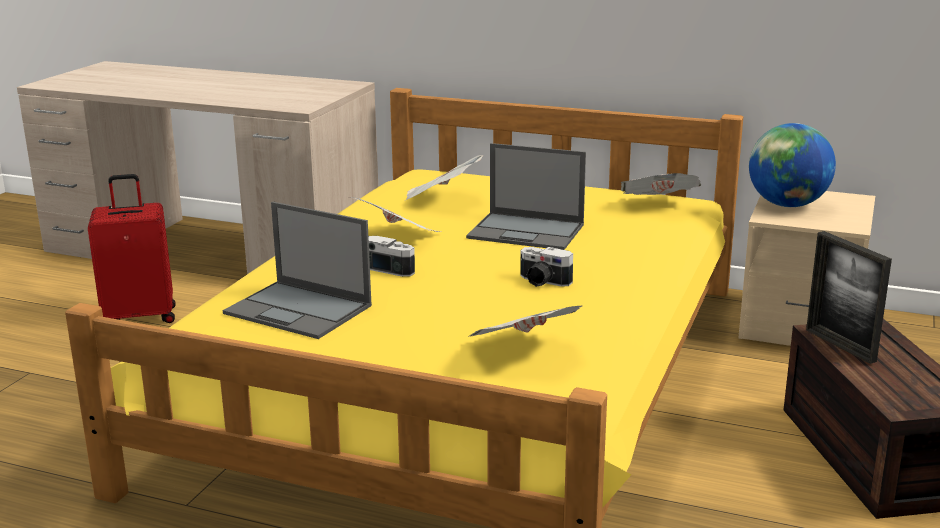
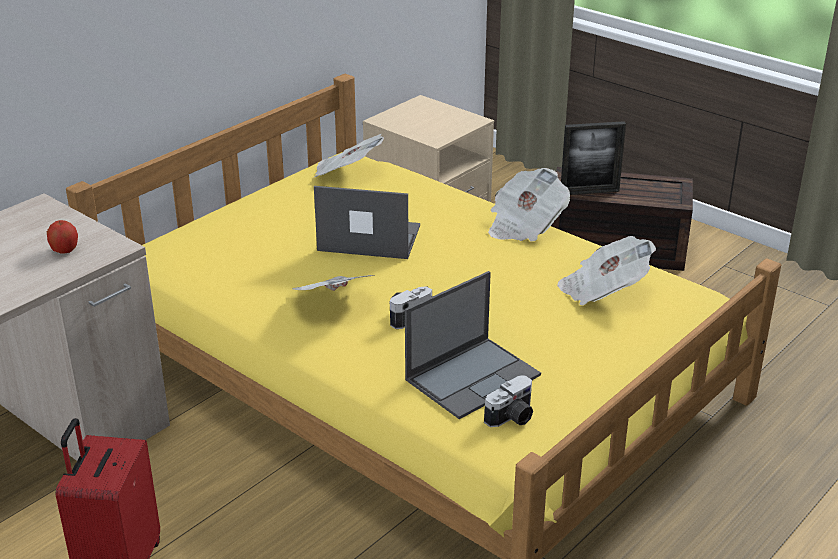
camera: 70 degrees left, 10 degrees up
(288, 99) = (65, 250): none -> apple
(441, 199) = (244, 261): newspaper -> newspaper (524, 225)
(527, 232) = (368, 238): laptop -> laptop turned 120 degrees counterclockwise
(542, 282) = (483, 256): camera -> camera (512, 417)
(787, 205) = (415, 126): globe -> none

